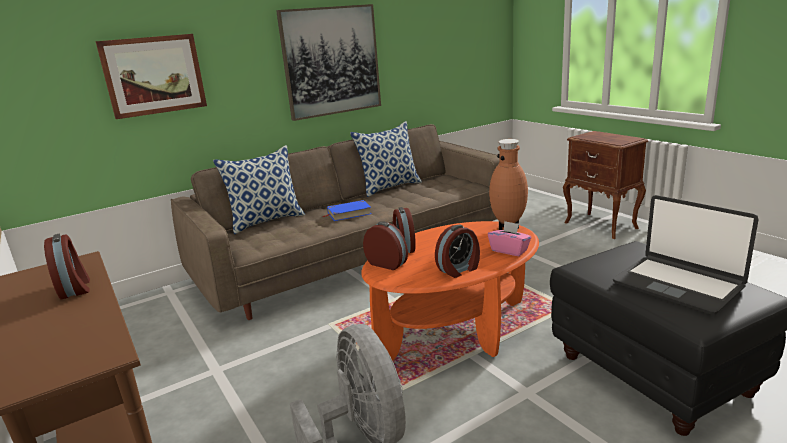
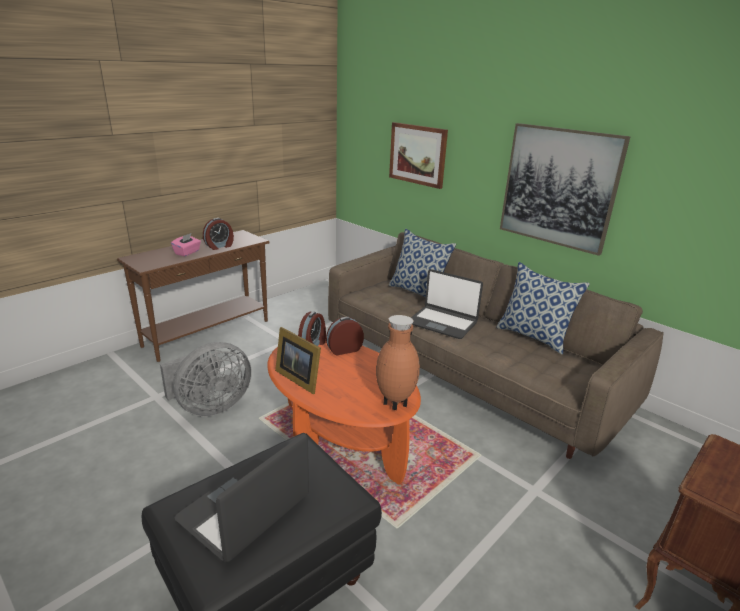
camera: 75 degrees right, 5 degrees up
(349, 213) = (442, 323): blue book -> laptop
(459, 270) = (299, 378): alarm clock -> picture frame
(509, 250) = (339, 404): pink tissue box -> pink tissue box (187, 252)

